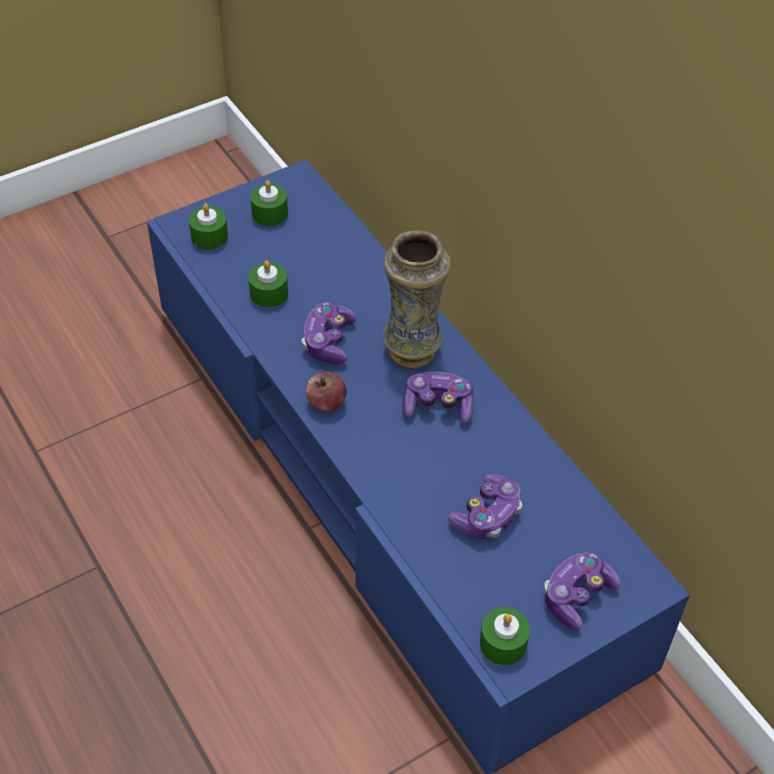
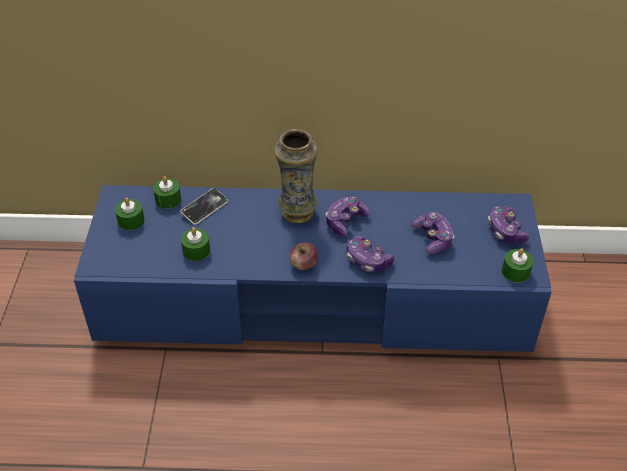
camera: 55 degrees left, 5 degrees down
(209, 237) = (121, 256): green candle -> green candle (168, 199)
(328, 341) = (259, 242): game controller -> game controller (367, 260)
(343, 263) = (205, 208): none -> phone

